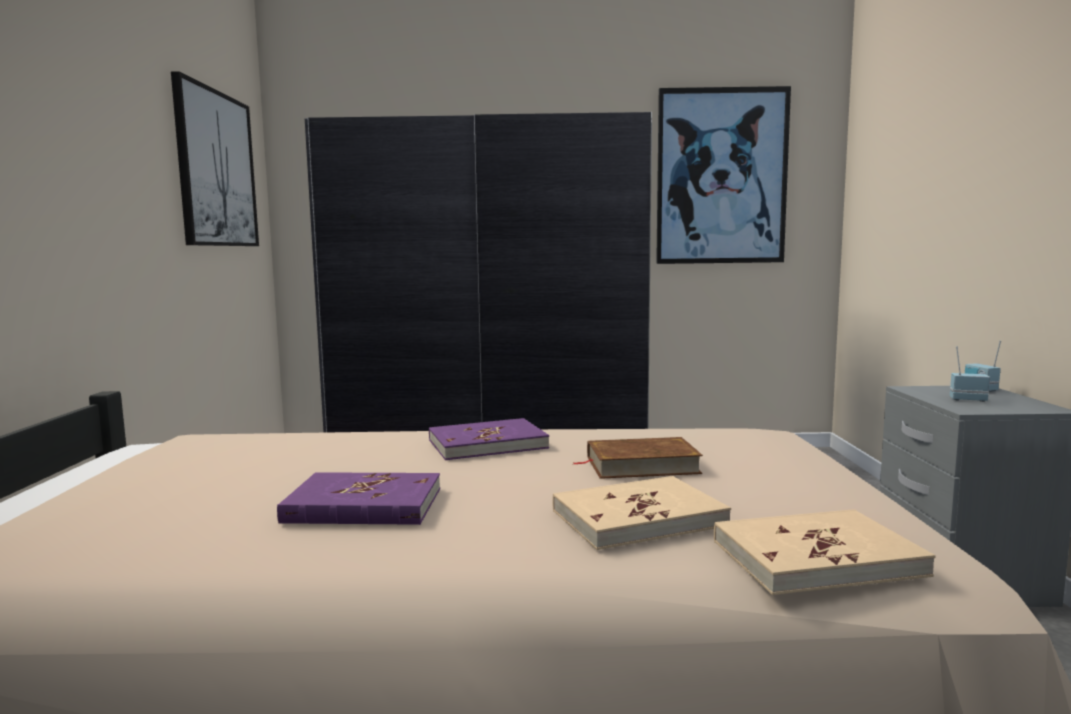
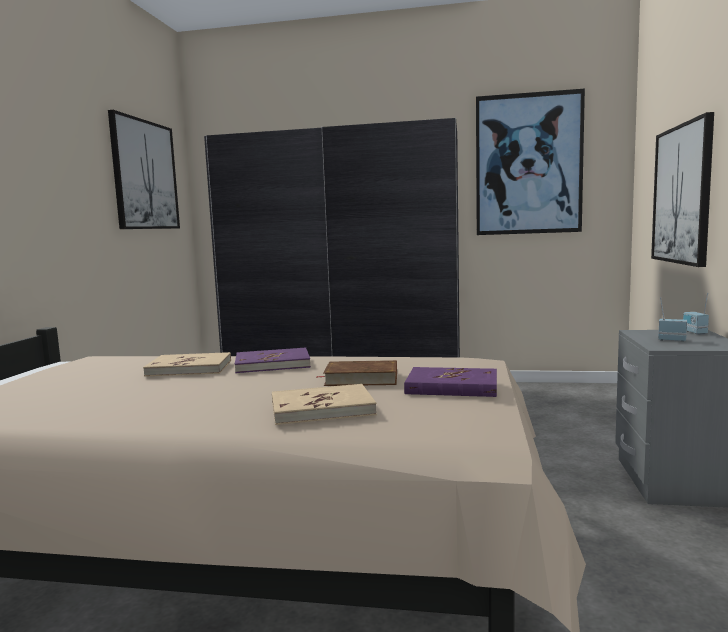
camera: 10 degrees right, 0 degrees up
(364, 506) = (160, 397): purple book -> purple book (452, 386)
(816, 558) = (411, 434): beige book -> beige book (189, 368)
(936, 219) = (682, 194): none -> picture

